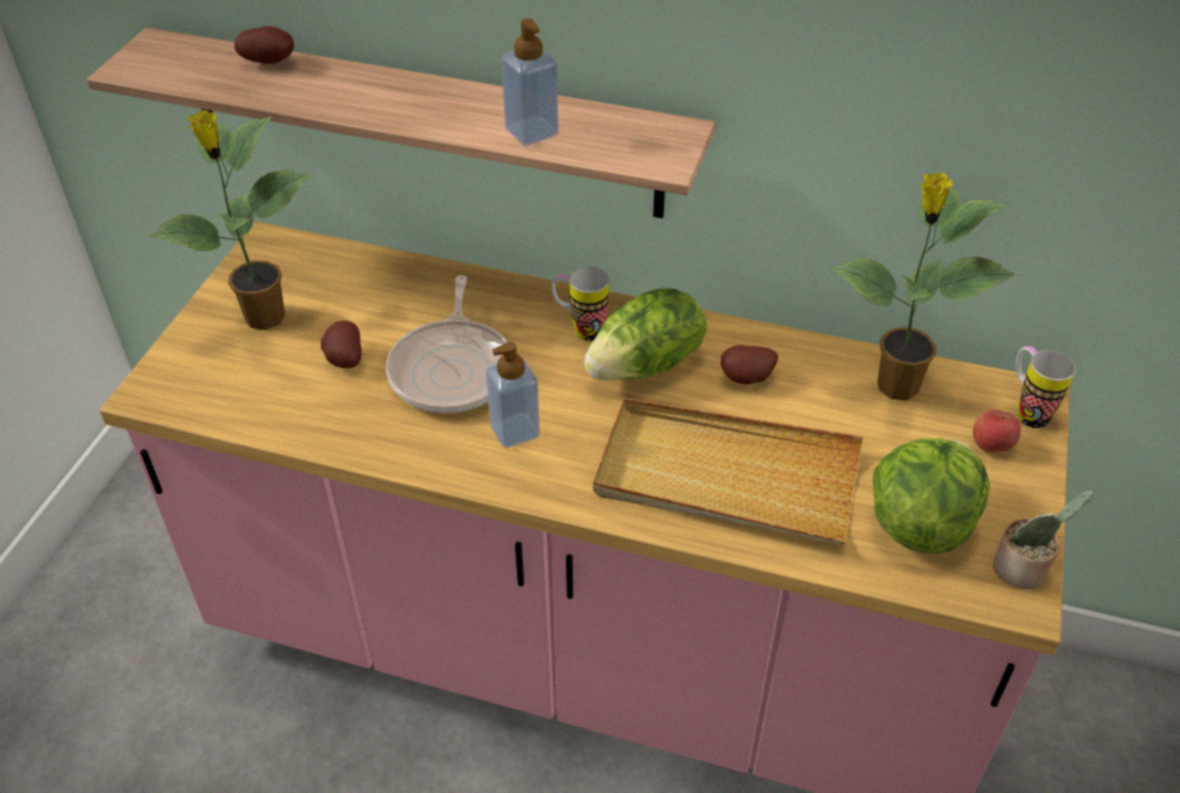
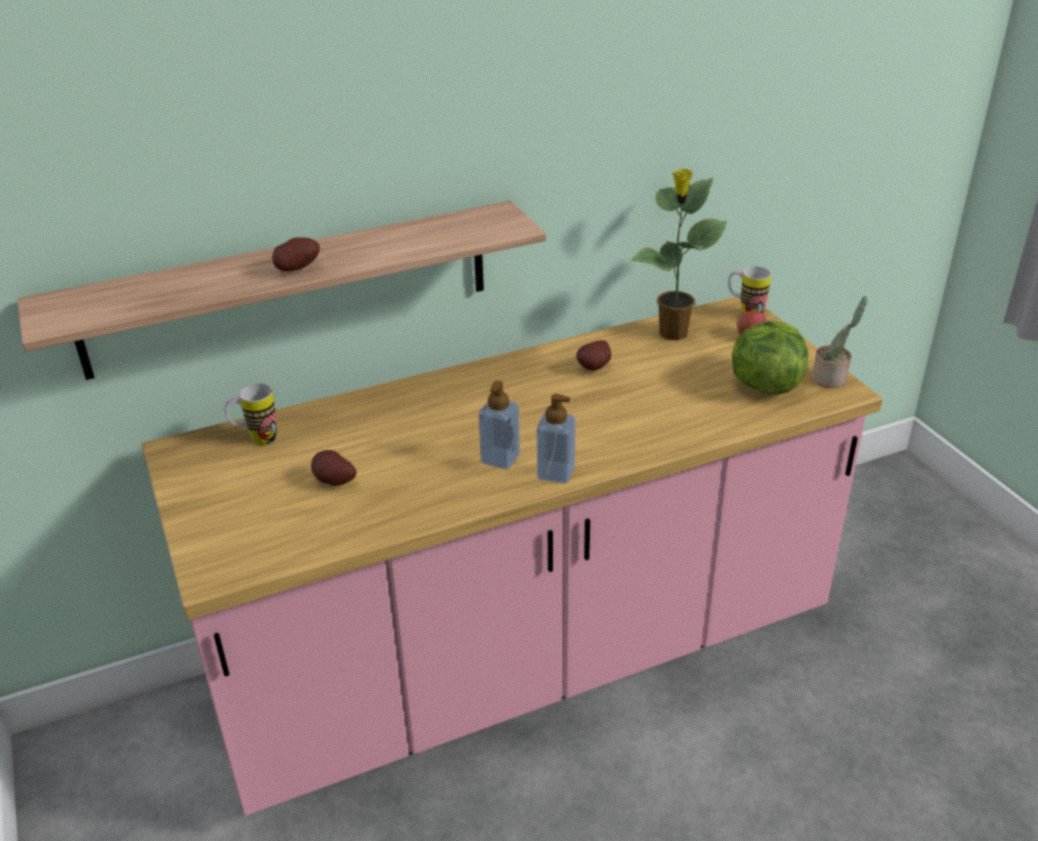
camera: 40 degrees left, 10 degrees down
(263, 319) = (237, 491): potted plant -> none
(270, 62) = (164, 278): potato -> potato (297, 269)
(453, 369) = (416, 449): frying pan -> none
(531, 132) = (414, 244): soap dispenser -> soap dispenser (556, 473)
(579, 329) = (466, 391): mug -> mug (256, 440)
(647, 365) = (531, 389): lettuce -> none
(726, 477) = (647, 416): beige tray -> none

